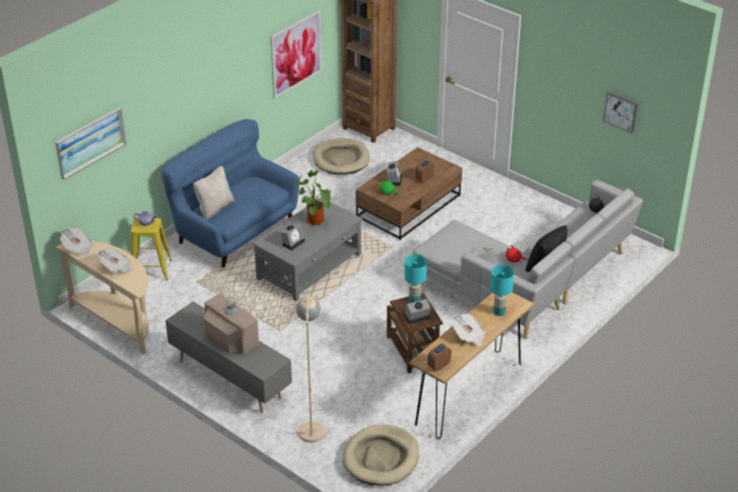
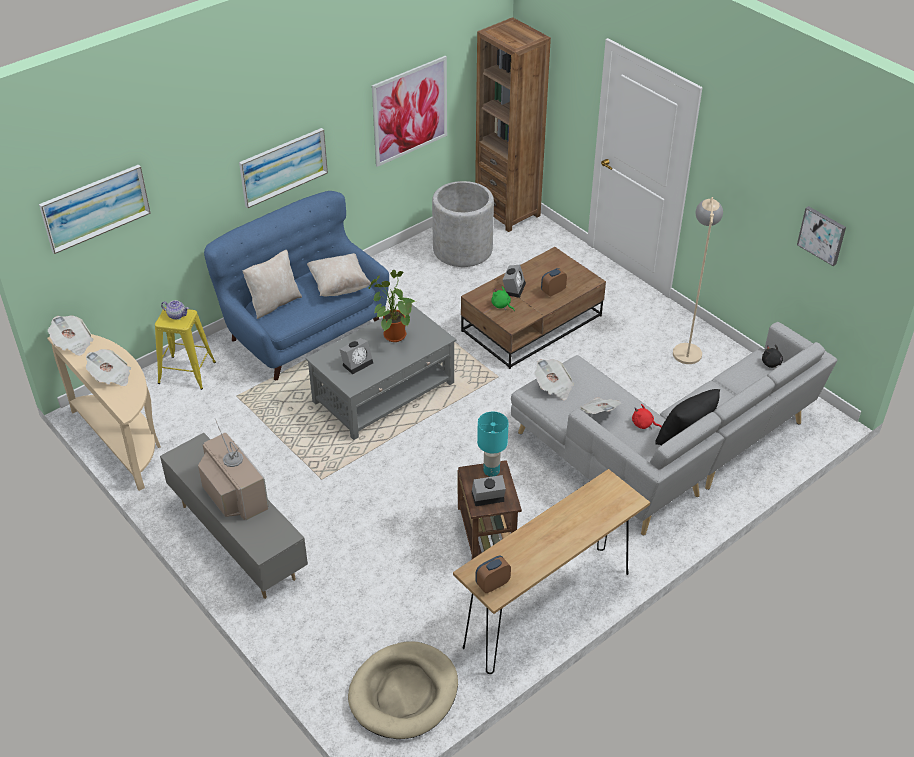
camera: 10 degrees right, 5 degrees up
(212, 103) = (283, 166): none -> picture
(261, 191) = (339, 286): none -> beige pillow
(311, 425) = (324, 627): beige floor lamp -> beige floor lamp (687, 347)
(341, 159) = (462, 249): beige dog bed -> grey planter
(469, 336) = (546, 543): newspaper -> newspaper (553, 387)
(499, 312) = (597, 509): turquoise table lamp -> none

